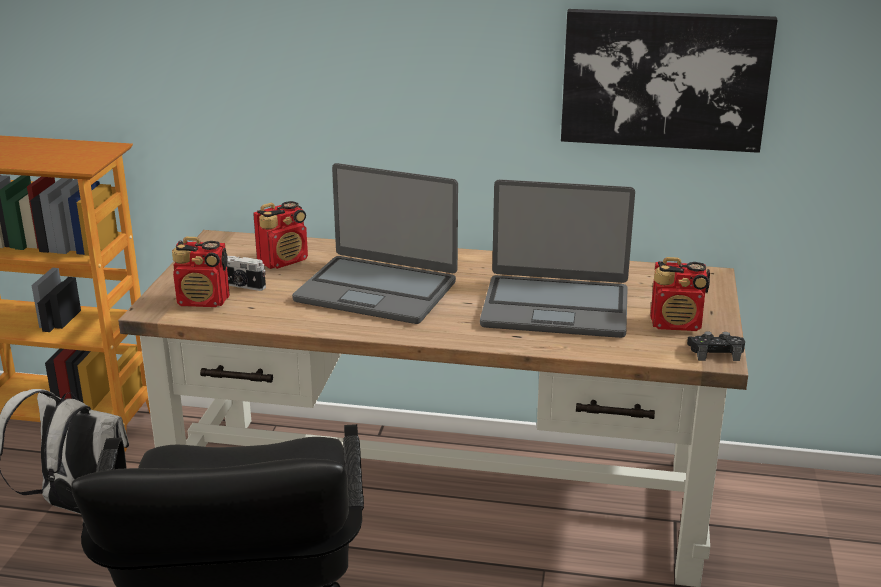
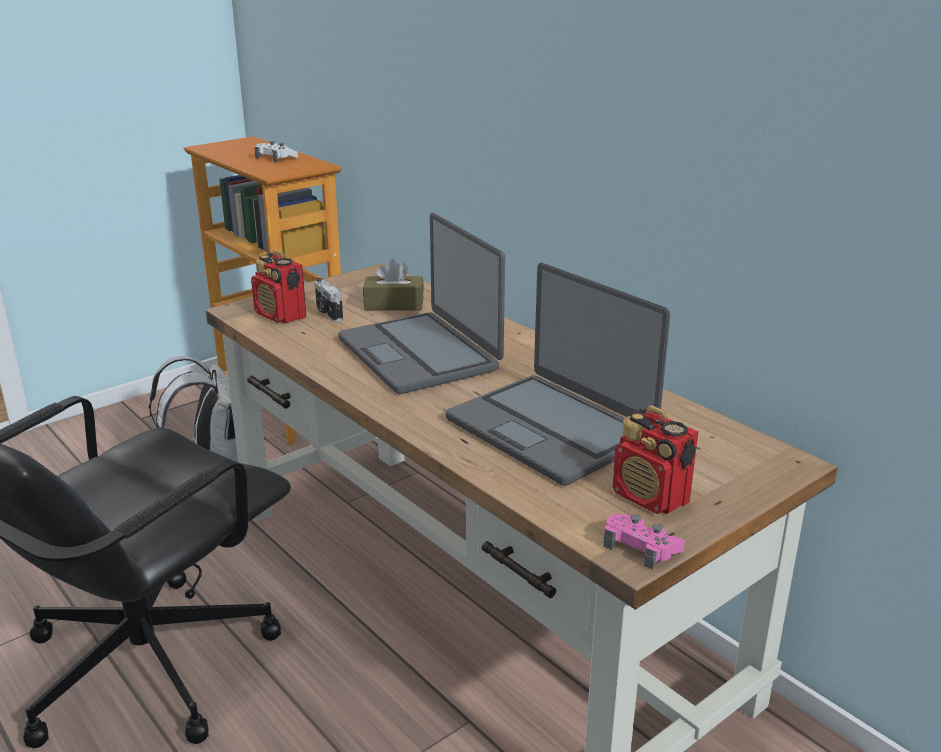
camera: 40 degrees right, 0 degrees up
(42, 149) = (276, 158): none -> white game controller
(284, 261) = (394, 304): radio -> brown tissue box
(664, 79) = (780, 182): picture -> none
(715, 352) = (641, 547): black game controller -> pink game controller

